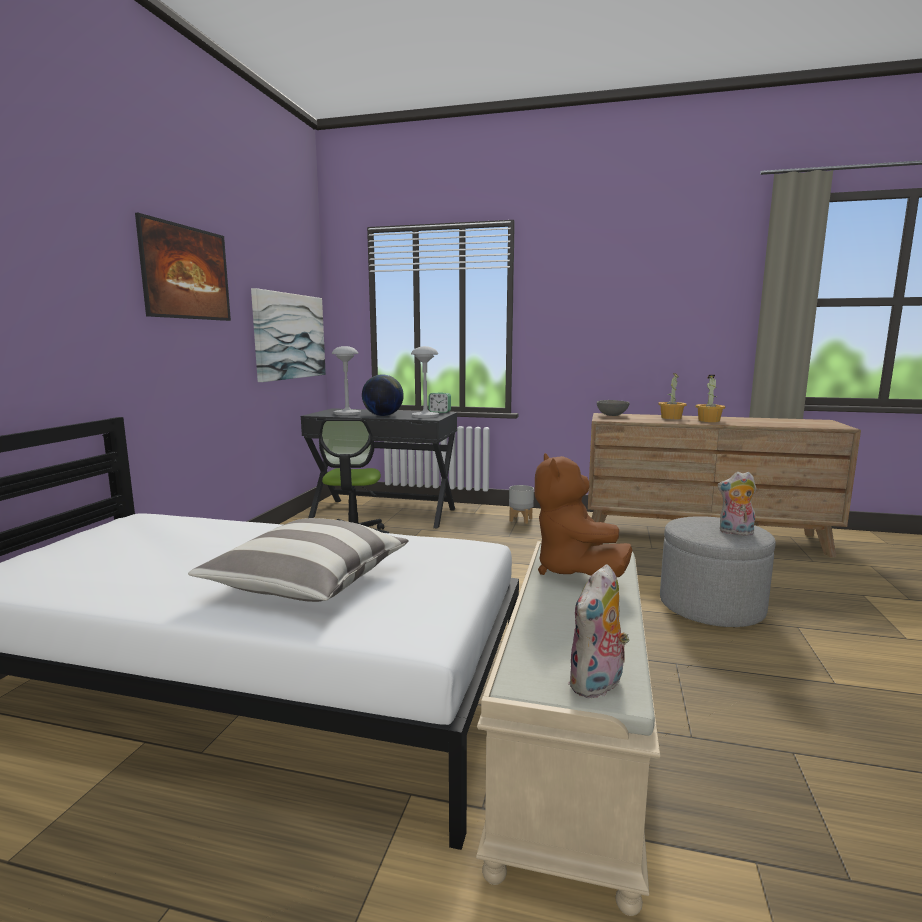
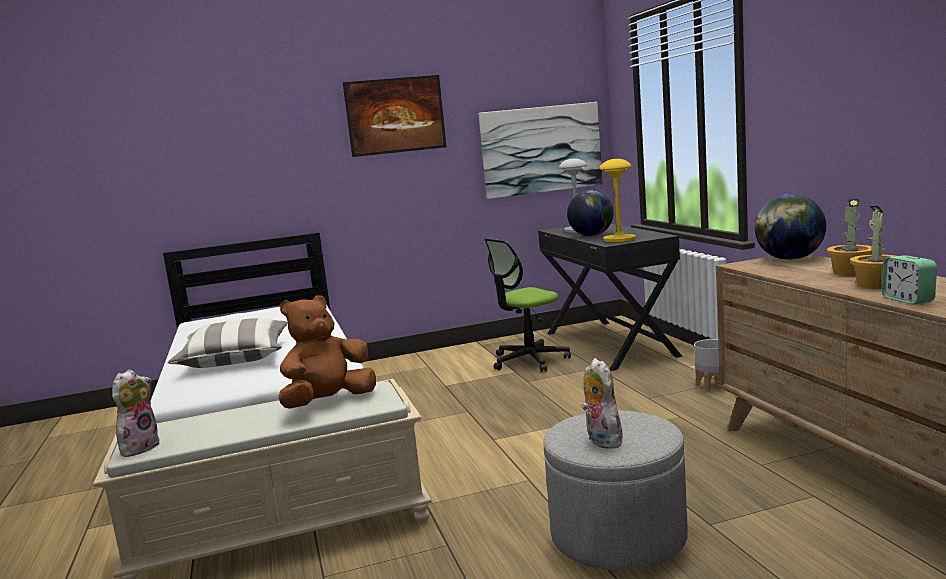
camera: 60 degrees right, 0 degrees up
(425, 416) = (619, 239): grey table lamp -> yellow table lamp
(439, 412) = (661, 234): alarm clock -> alarm clock (908, 300)
(597, 685) = (140, 447): plush toy -> plush toy turned 105 degrees clockwise
(612, 415) = (789, 259): grey bowl -> globe

